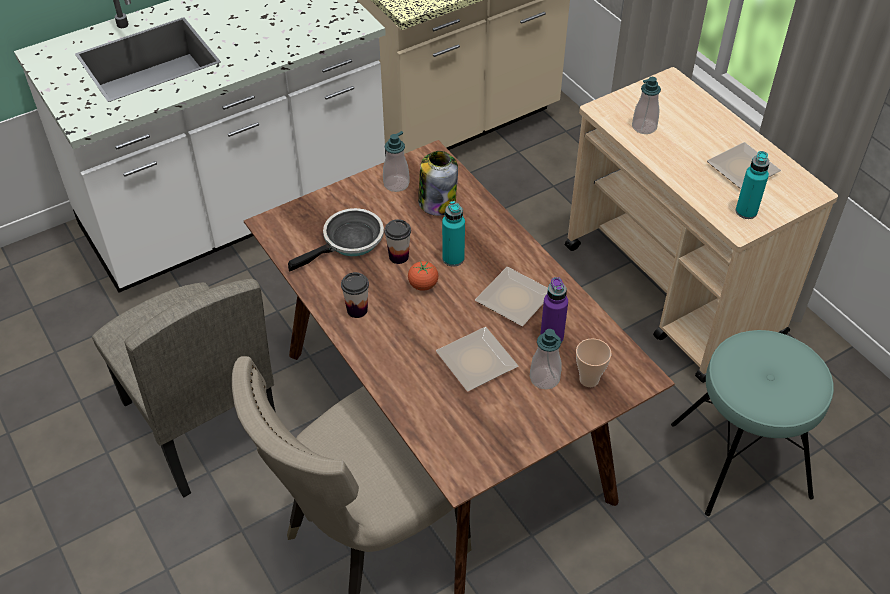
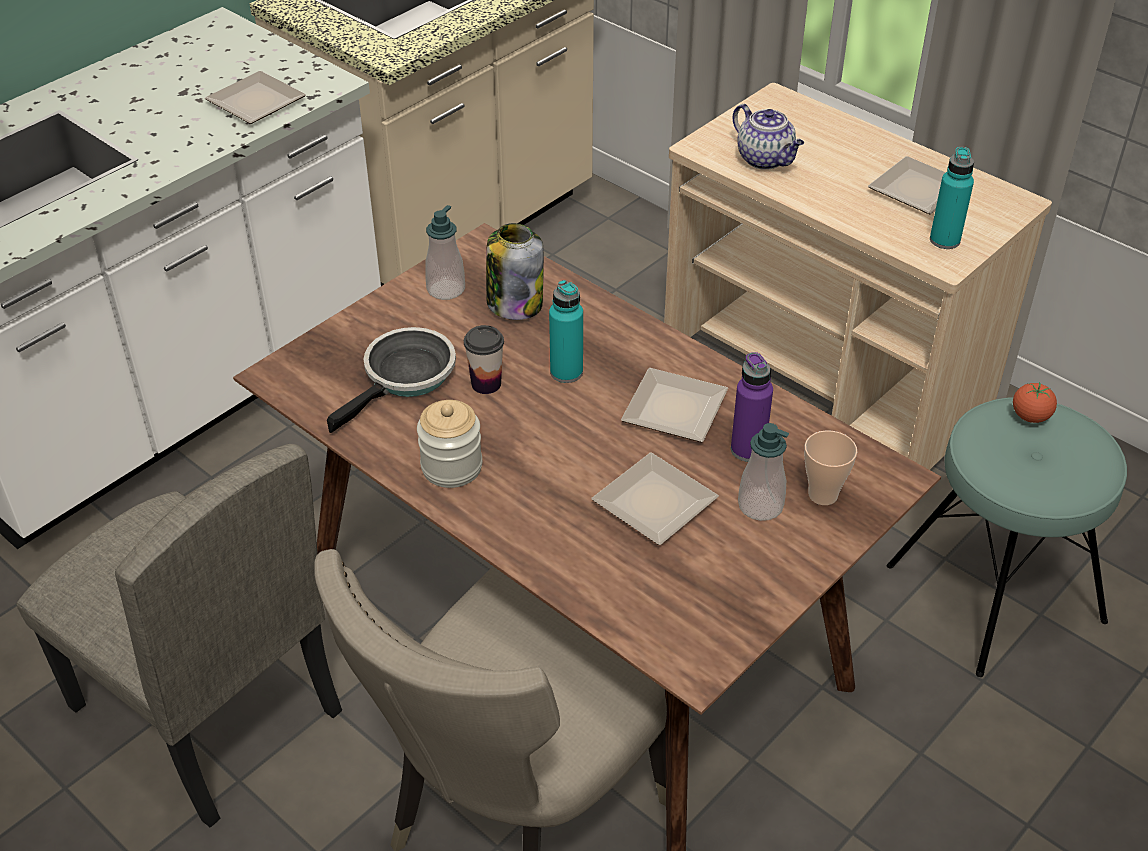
camera: 15 degrees left, 5 degrees down
(307, 33) = (256, 104): none -> plate
(357, 310) = (451, 467): cup -> jar
(423, 285) = (536, 415): tomato -> tomato (1030, 417)
(644, 127) = (766, 159): soap dispenser -> teapot

